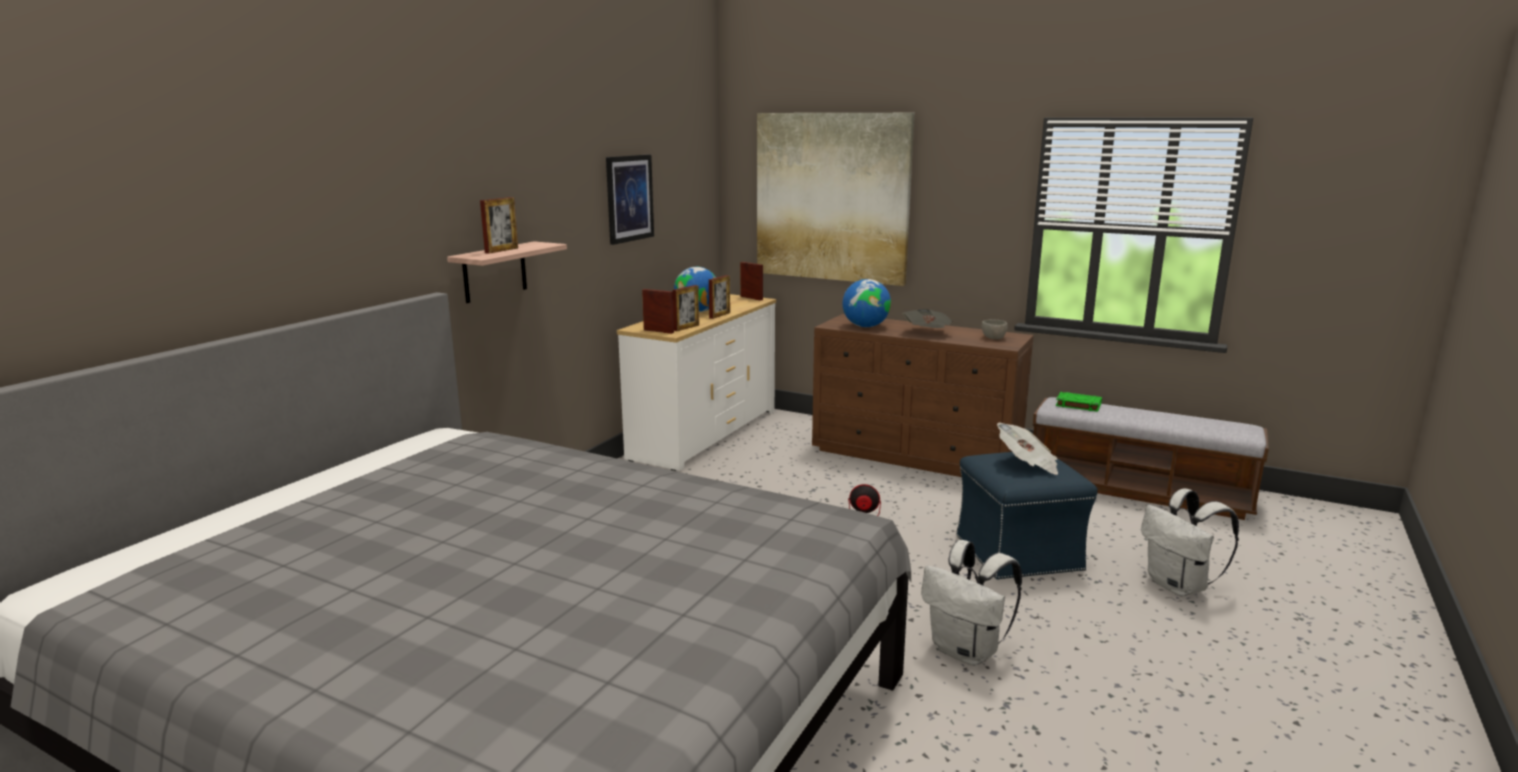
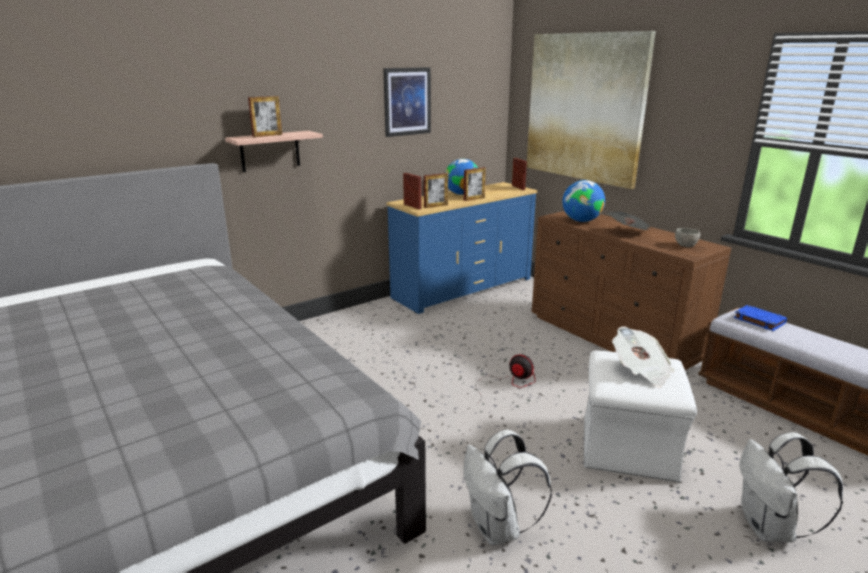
camera: 25 degrees right, 5 degrees up
(704, 434) = (462, 288): white dresser -> blue dresser
(1018, 554) = (628, 448): blue ottoman -> white ottoman
(1077, 405) = (758, 320): green book -> blue book

